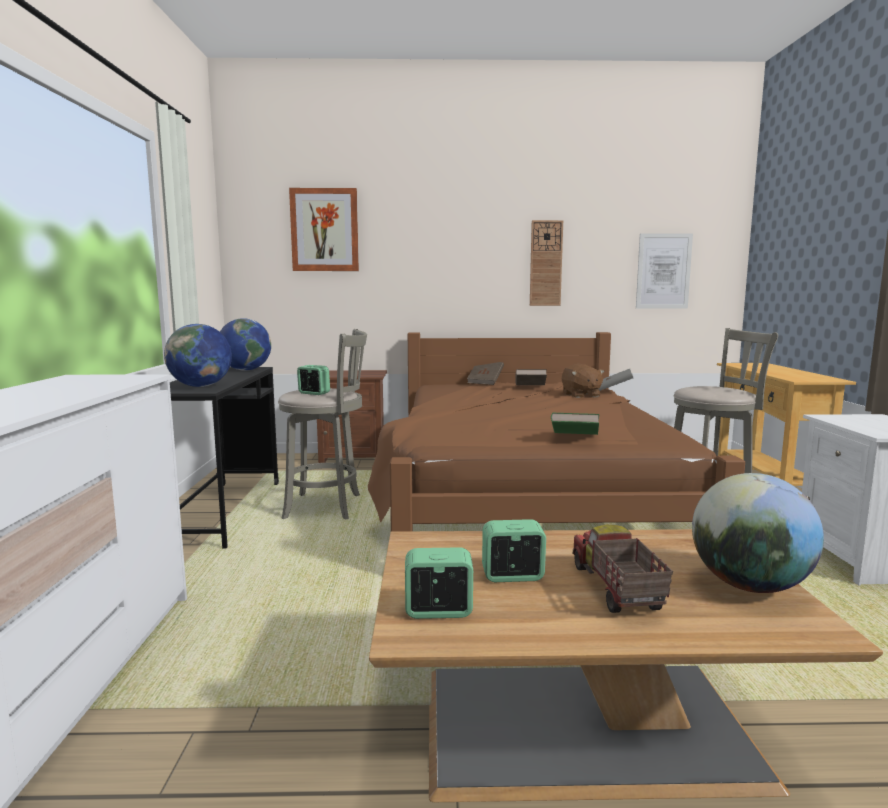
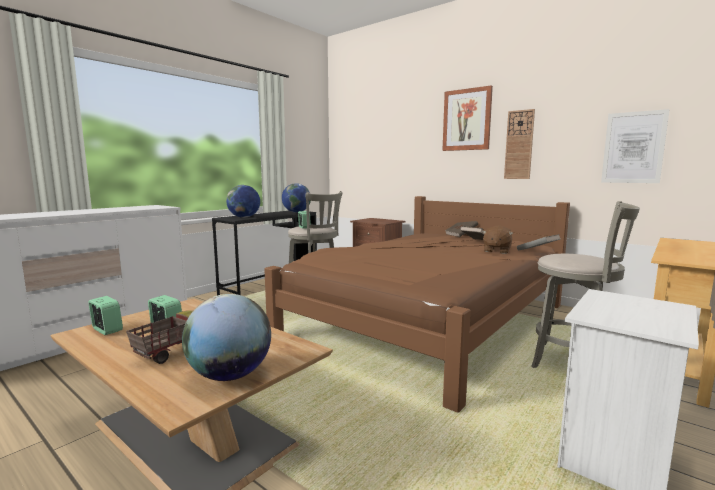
camera: 40 degrees right, 0 degrees up
(324, 230) = (377, 130): picture -> picture (467, 120)
(574, 439) = (378, 274): green book -> none

